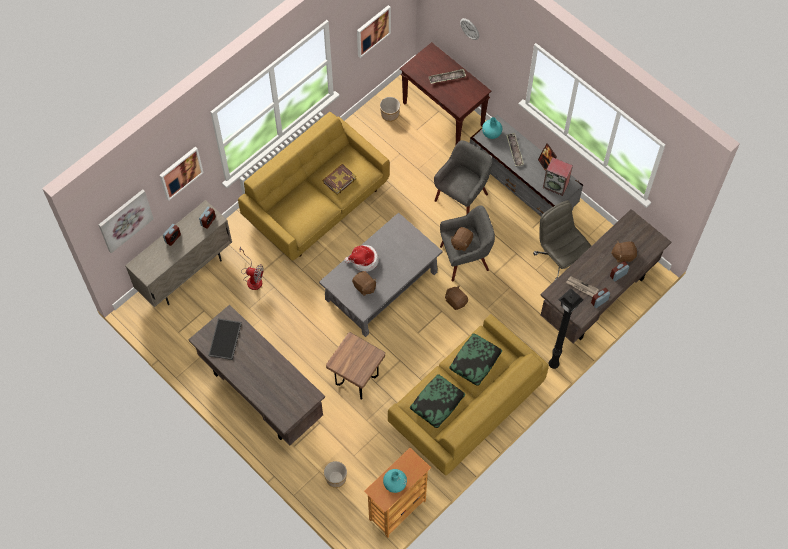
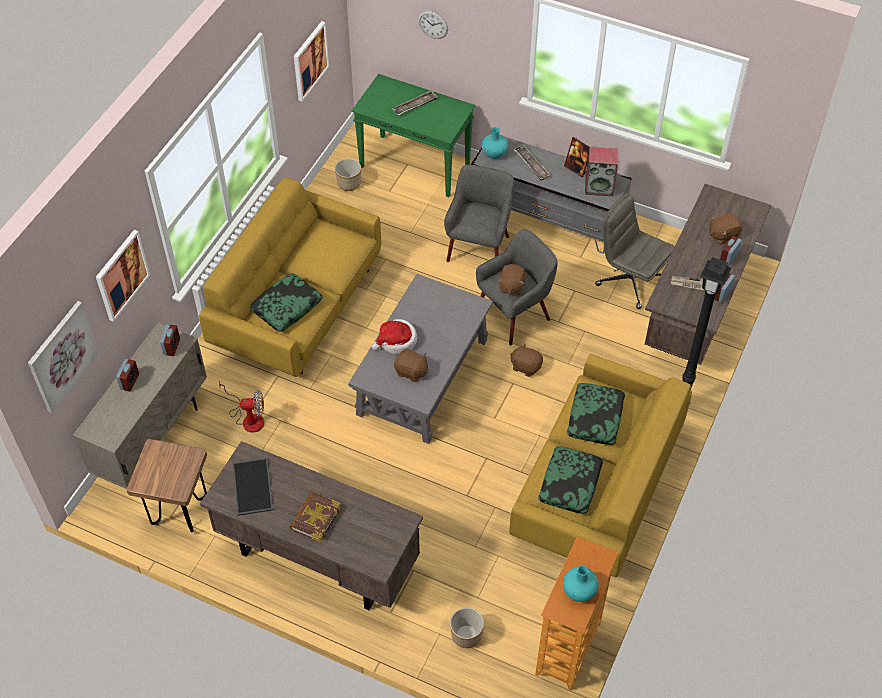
camera: 20 degrees left, 10 degrees down
(300, 209) = (286, 307): none -> pillow
(339, 180) = (323, 259): book -> book (315, 518)
(357, 381) = (441, 501): brown stool -> brown stool (179, 511)
(444, 114) = (416, 166): brown console table -> green console table

